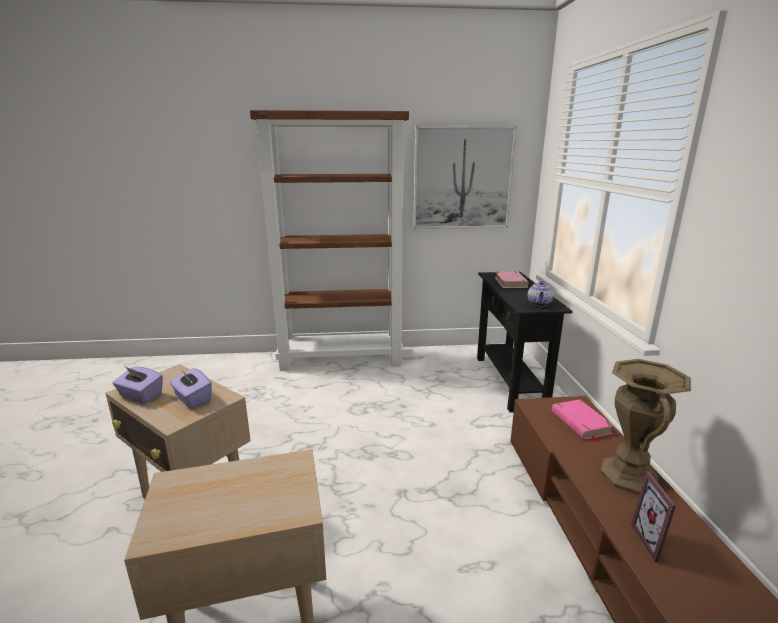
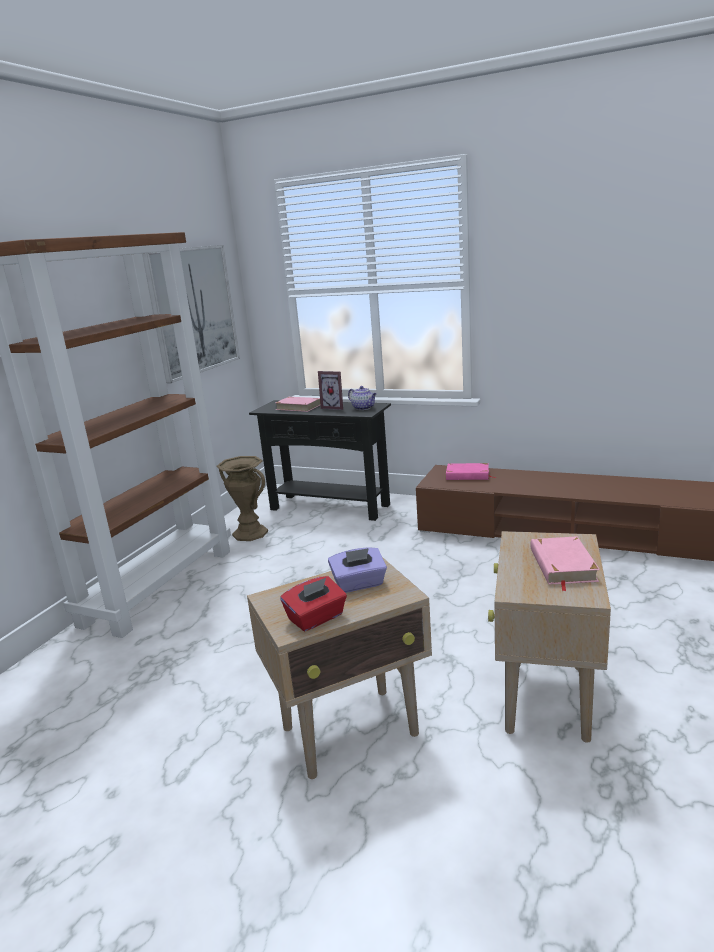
camera: 60 degrees left, 0 degrees up
(140, 396) = (316, 618): purple tissue box -> red tissue box
(229, 505) = (562, 565): none -> pink book
(628, 475) = (533, 478): brown vase -> brown vase (250, 533)
(655, 542) = (593, 489): picture frame -> picture frame (335, 407)

